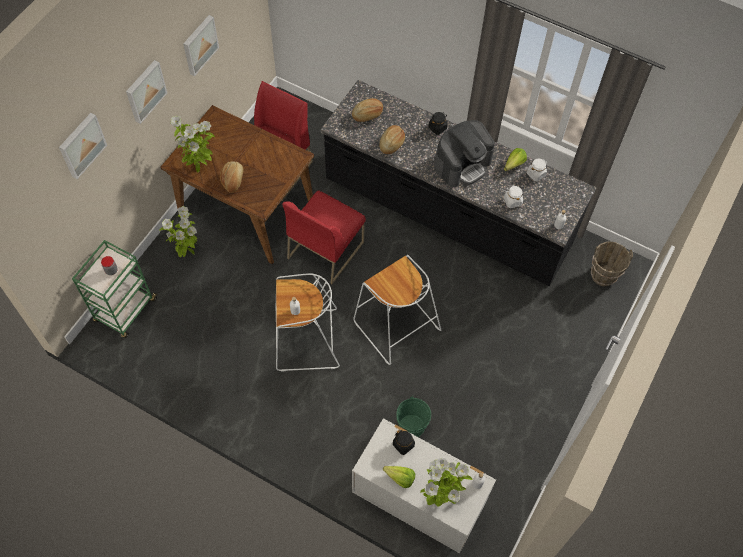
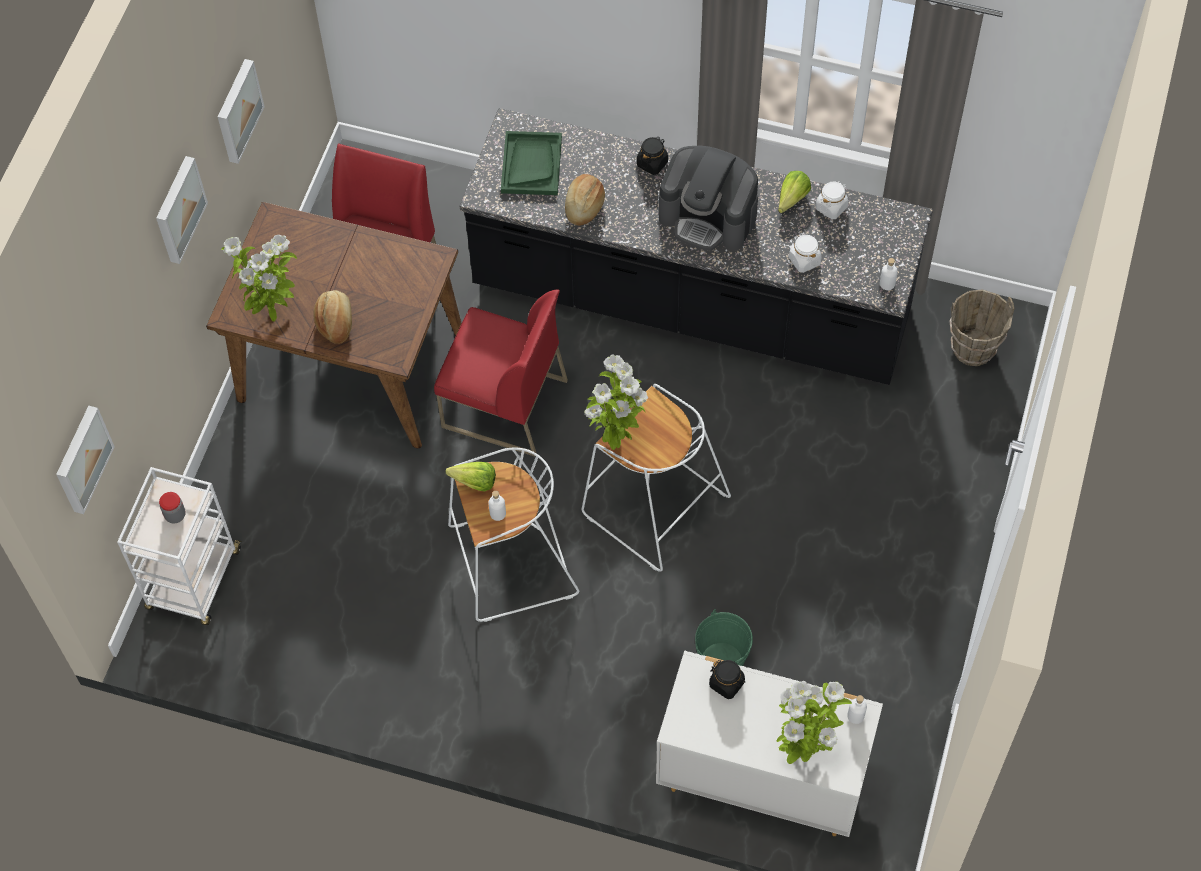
camera: 10 degrees left, 0 degrees up
(81, 145) = (111, 320): picture -> picture (81, 459)
(125, 311) = (194, 581): green cart -> white cart
(187, 252) = (270, 459): potted plant -> potted plant (615, 438)
(325, 249) = (503, 404): red chair -> red chair turned 90 degrees counterclockwise
(367, 114) = (531, 164): bread -> green tray
(398, 476) = (731, 733): lettuce -> lettuce (471, 481)
(462, 164) = (708, 216): coffee machine -> coffee machine turned 75 degrees clockwise

